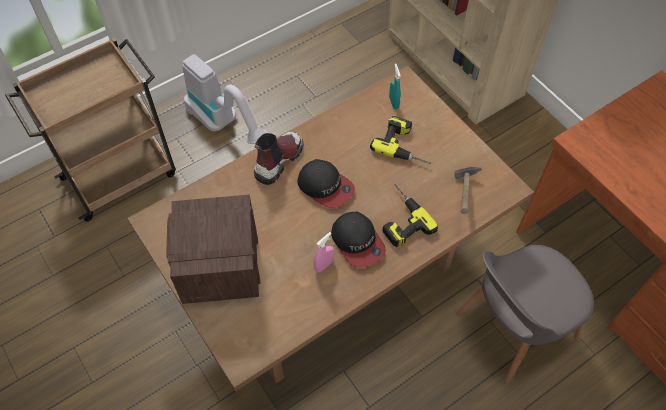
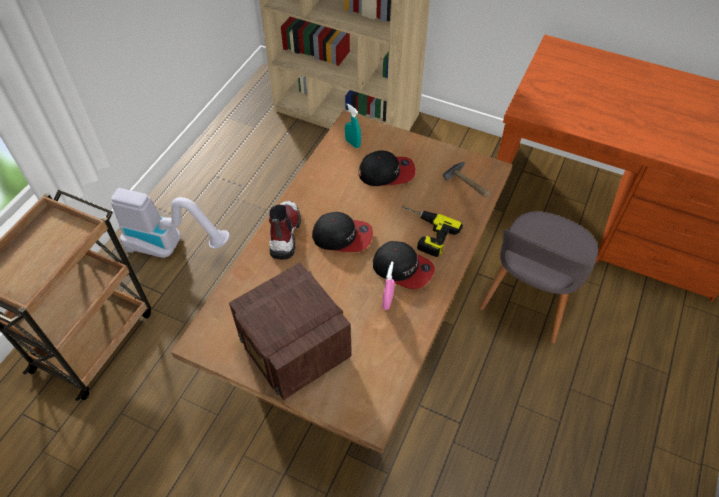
camera: 30 degrees left, 5 degrees down
(405, 145) = (387, 172): power drill -> cap

